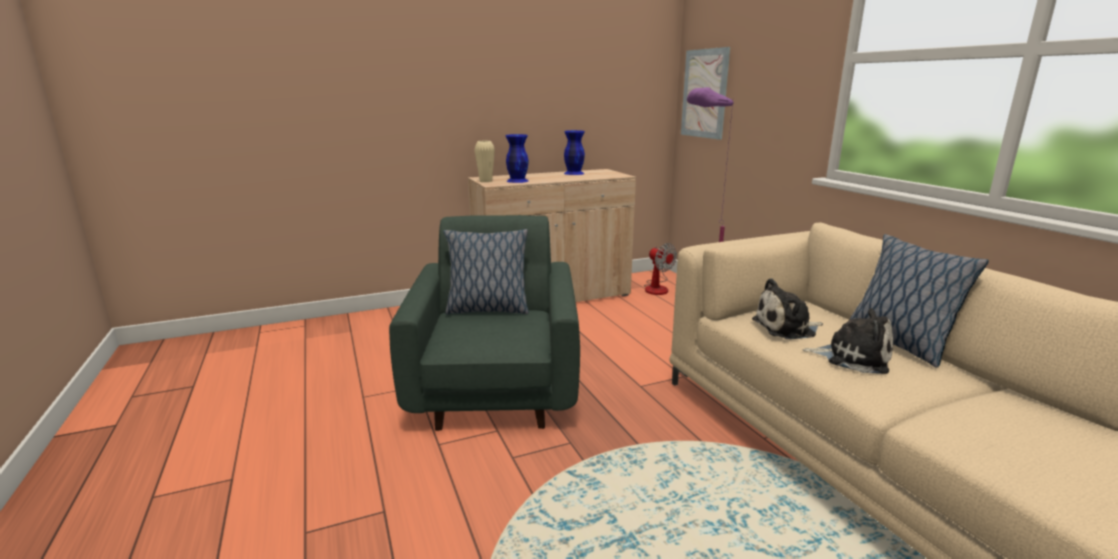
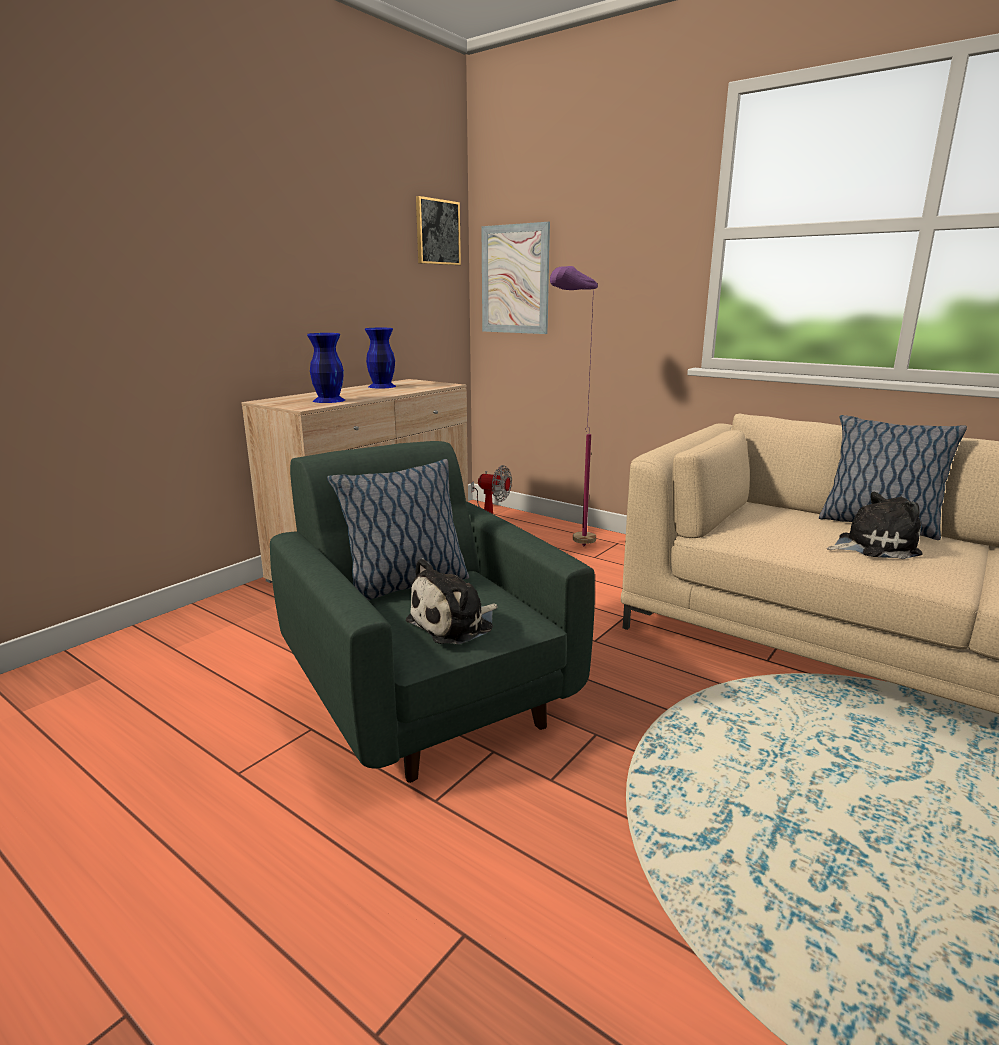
camera: 30 degrees left, 0 degrees up
(485, 181) = (283, 404): beige vase -> none
(647, 57) = (437, 232): none -> picture
(787, 328) = (780, 531): plush toy -> plush toy (455, 624)

